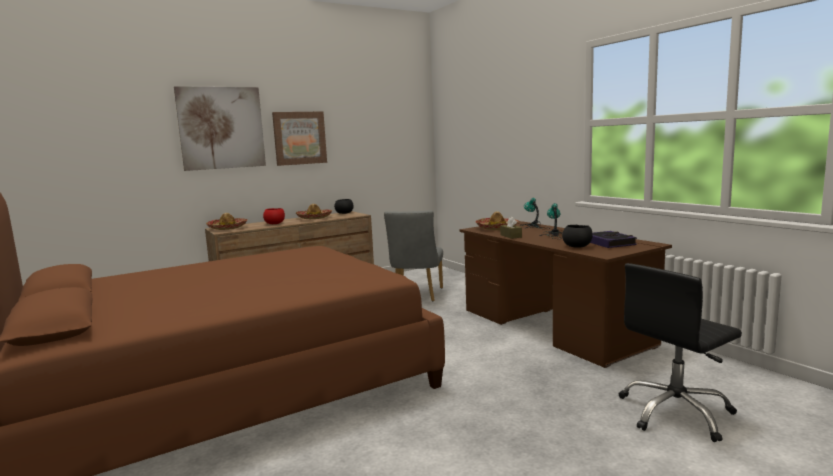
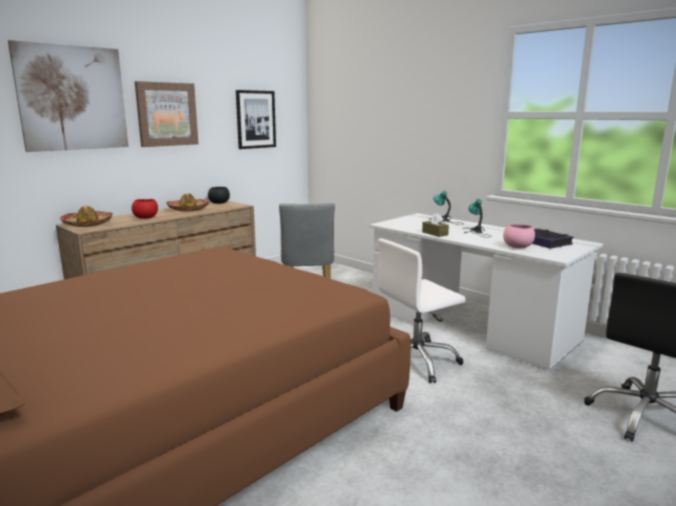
camera: 15 degrees left, 5 degrees up
(382, 140) = (255, 119): none -> picture
(479, 353) = (416, 361): none -> white office chair
(497, 228) = (408, 223): hat -> none
(553, 327) = (470, 326): brown desk -> white desk
(577, 246) = (518, 247): black bowl -> pink bowl

